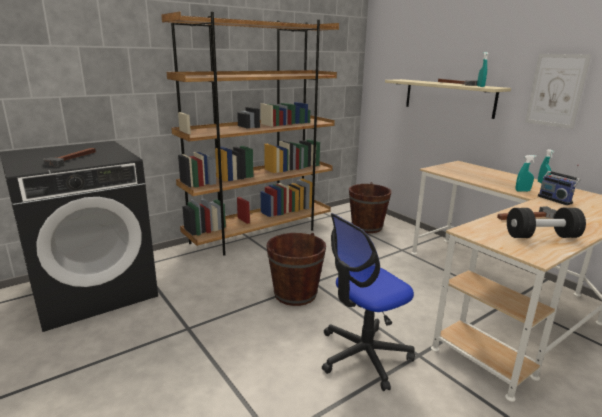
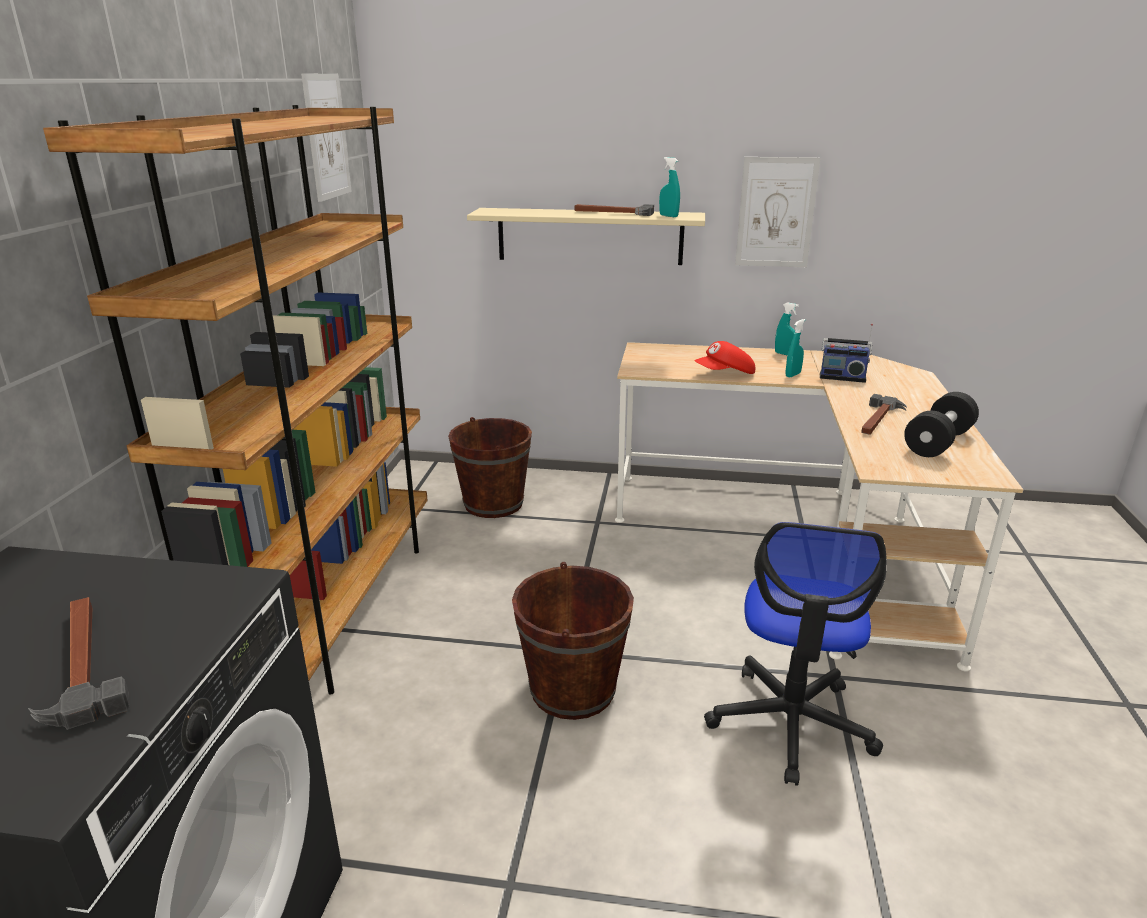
camera: 45 degrees left, 5 degrees up
(330, 39) = (327, 137): none -> picture
(479, 181) = (725, 374): none -> red cap

